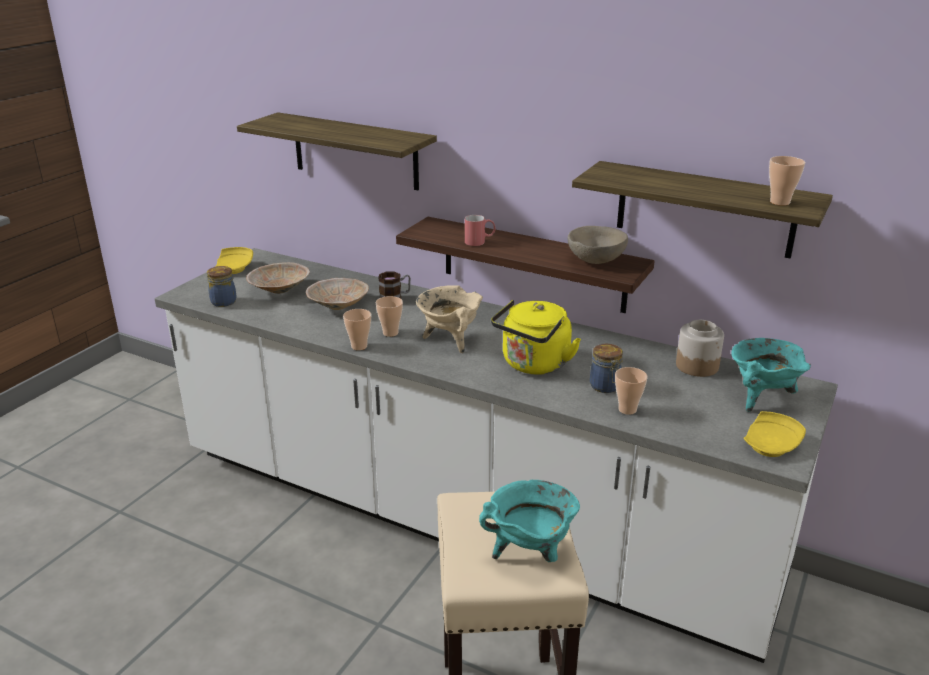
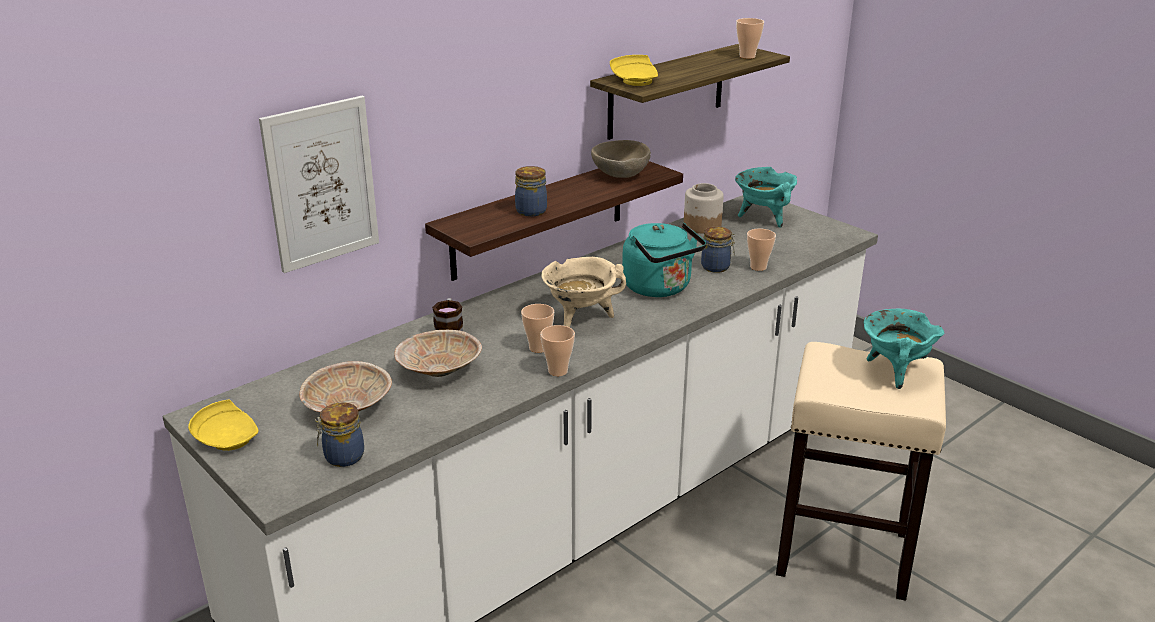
camera: 70 degrees left, 0 degrees up
(355, 151) = (321, 184): shelf -> picture
(480, 242) = (531, 210): red mug -> jar
(533, 365) = (660, 288): yellow kettle -> turquoise kettle
(771, 446) = (830, 232): yellow plate -> yellow plate (636, 80)

